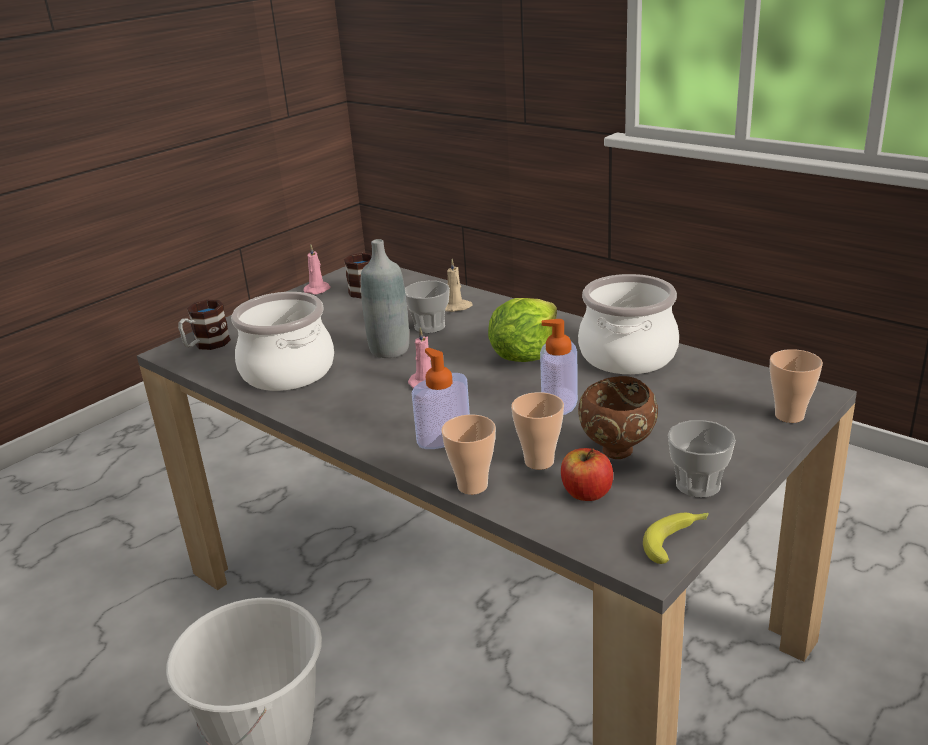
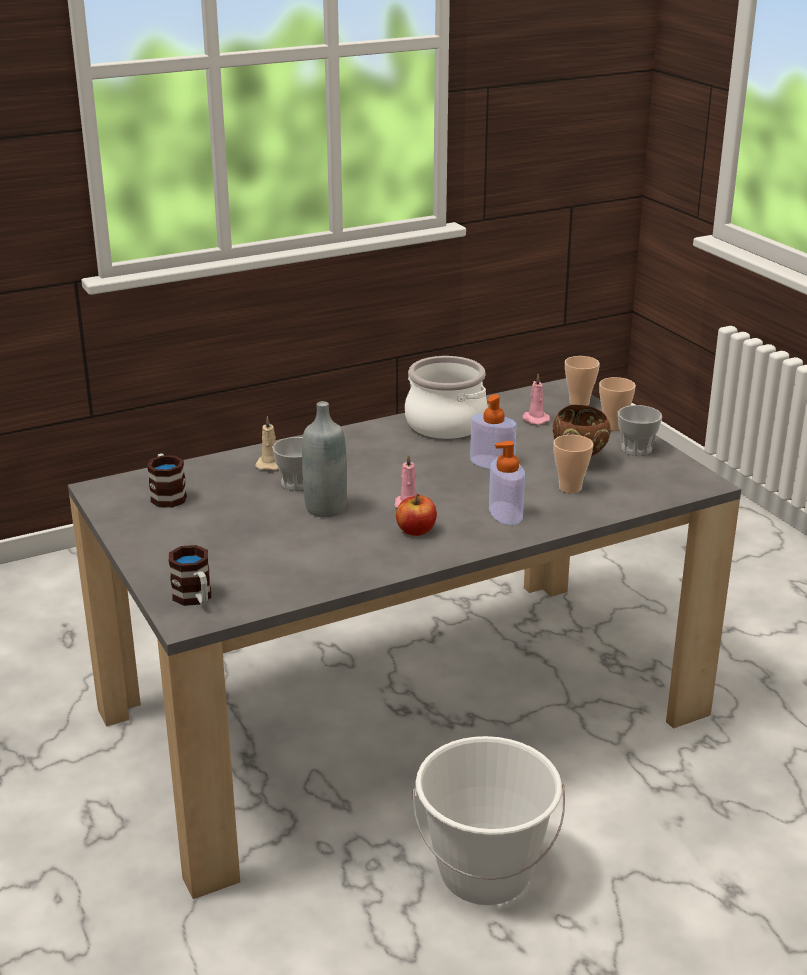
camera: 70 degrees left, 0 degrees up
(287, 372) = (316, 562): cooking pot -> none
(318, 289) = (126, 521): pink candle -> pink candle (534, 419)
(472, 486) = (583, 516): cup -> cup (614, 426)
(525, 355) = (402, 458): lettuce -> none
(586, 493) = (621, 482): apple -> apple (416, 530)
(677, 540) = (689, 470): banana -> none

